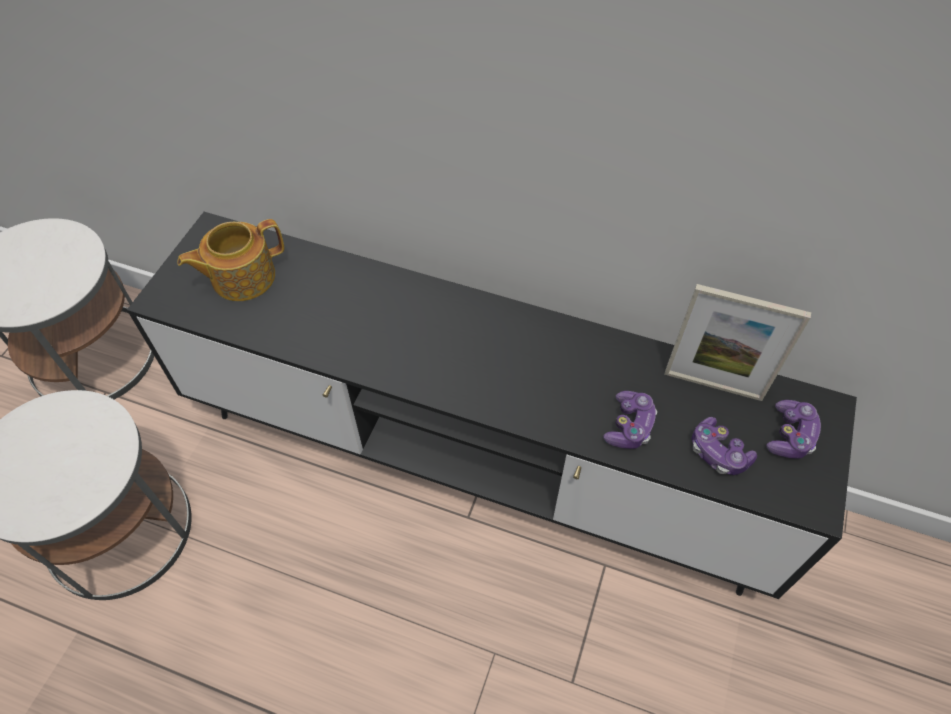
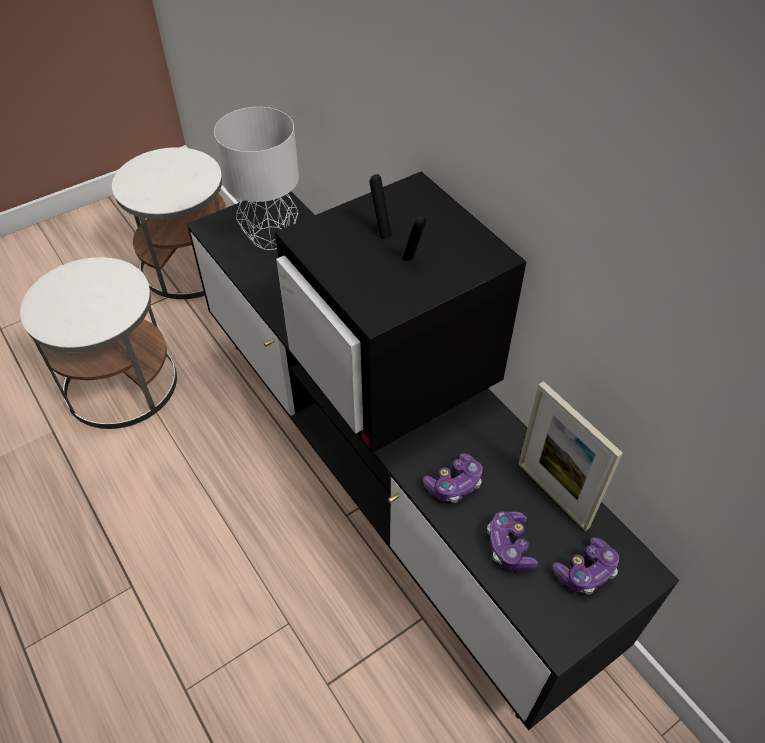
camera: 35 degrees right, 5 degrees down
(241, 277) = (271, 237): teapot -> grey table lamp
(493, 353) = (397, 375): none -> television

